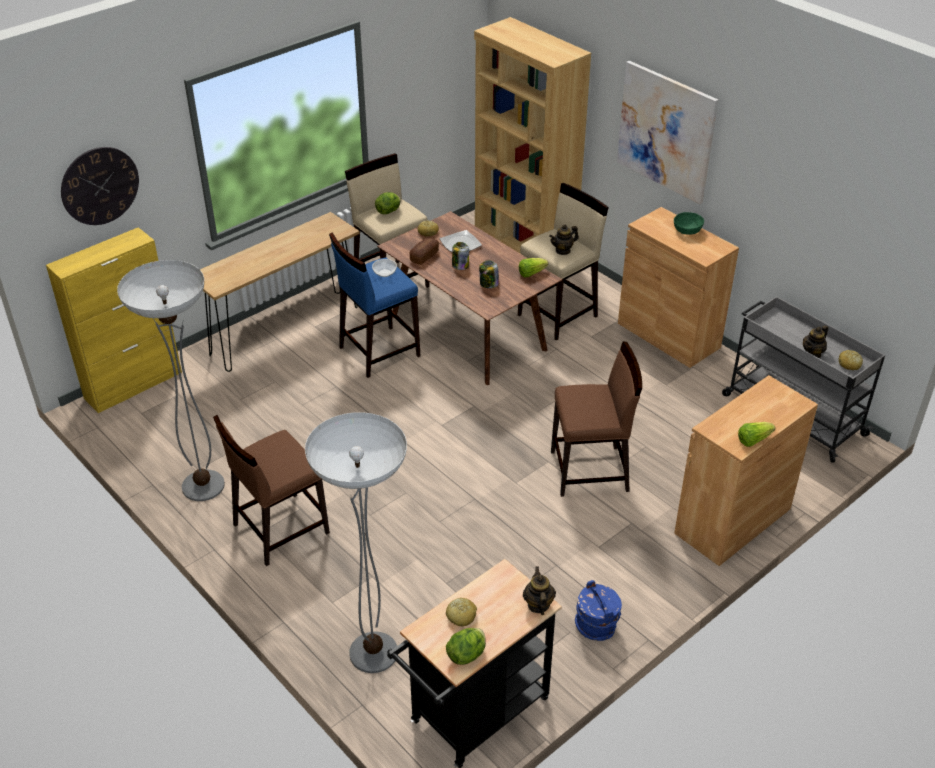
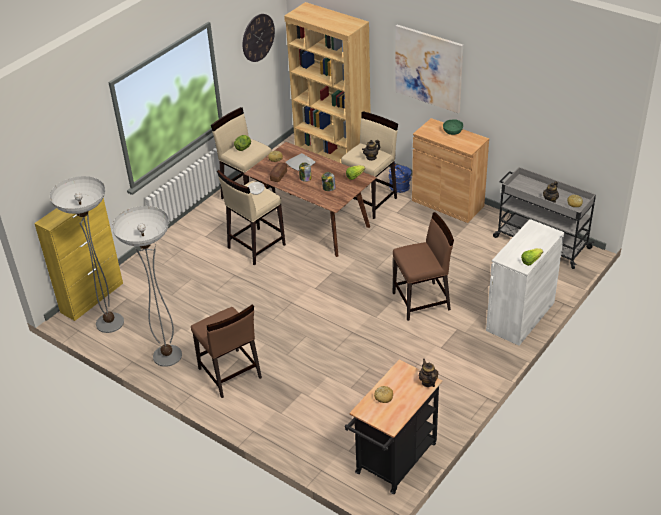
camera: 10 degrees left, 0 degrees up
(100, 186) = (63, 163): wall clock -> wall clock (258, 37)
(279, 528) = (229, 374): brown chair -> brown chair turned 75 degrees counterclockwise
(285, 330) = (185, 242): brown console table -> none
(373, 652) = (318, 438): floor lamp -> floor lamp (110, 323)
(378, 351) = (255, 246): blue stool -> beige stool
(467, 654) = (394, 418): lettuce -> none
(596, 626) = (453, 395): blue bucket -> blue bucket (399, 187)
(732, 521) = (520, 316): brown cabinet -> white cabinet

